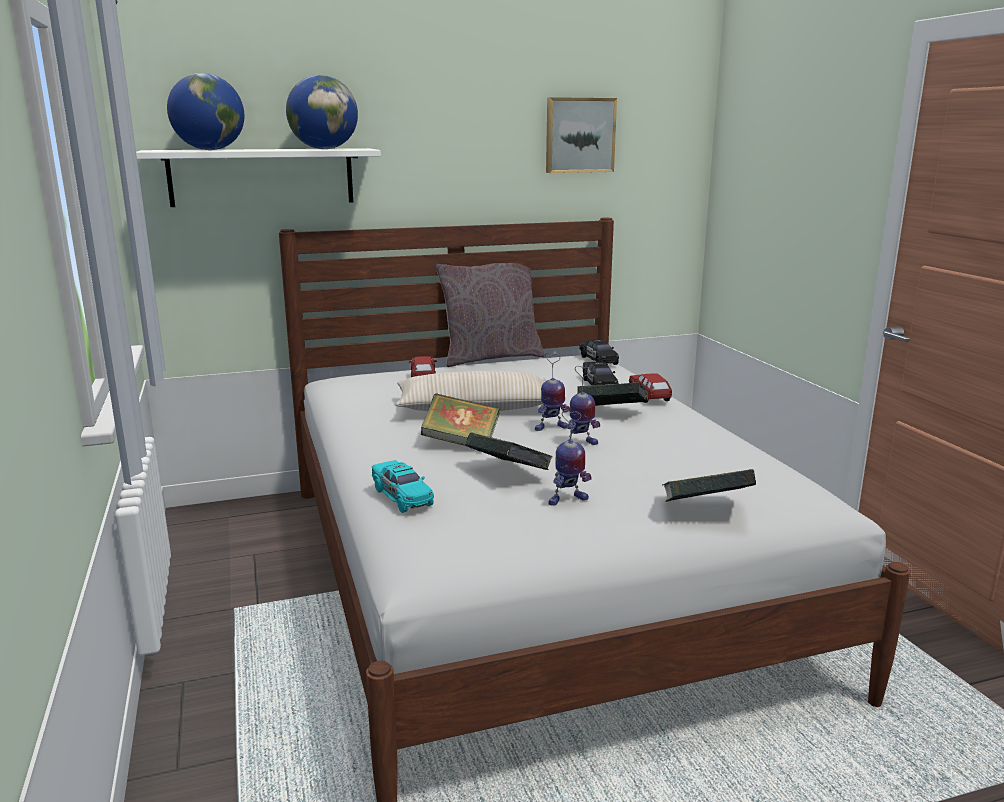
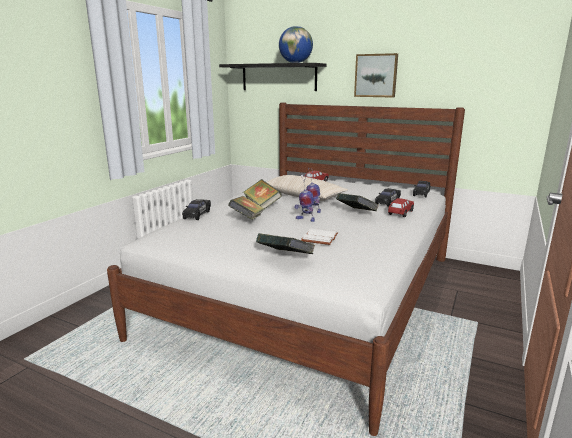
camera: 45 degrees right, 0 degrees up
(210, 150) = (251, 63): globe -> none
(262, 177) = (278, 77): white shelf -> black shelf
(402, 497) = (197, 215): turquoise toy car -> black toy car
(490, 357) = (372, 182): grey pillow -> none
(567, 500) = (242, 234): toy robot -> none
(579, 135) = (450, 54): picture -> picture (376, 75)
(664, 464) = (319, 237): none -> white book

